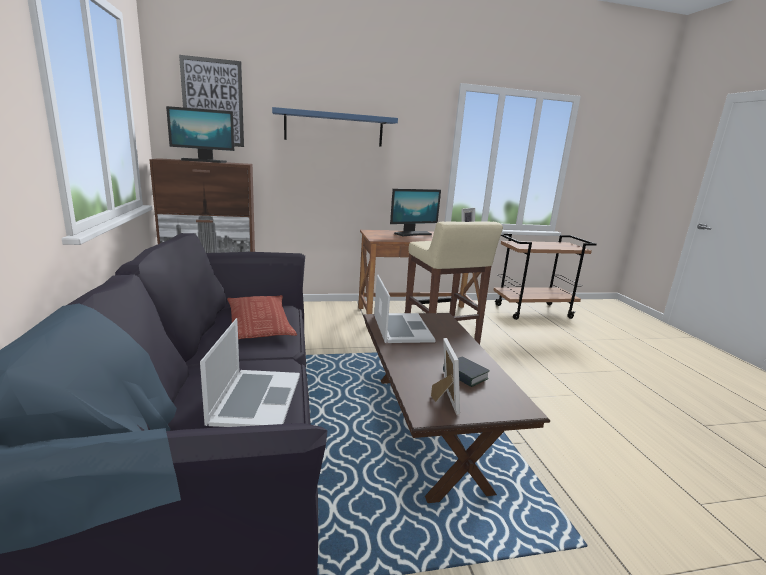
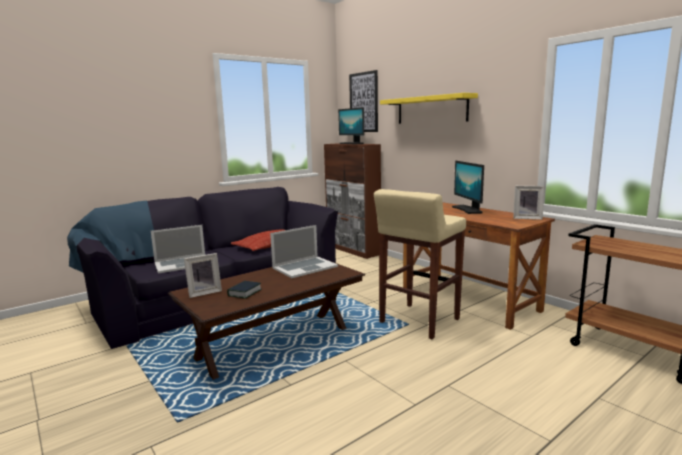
camera: 65 degrees right, 5 degrees down
(334, 128) = (431, 110): blue shelf -> yellow shelf
(412, 234) = (468, 210): monitor -> monitor turned 45 degrees clockwise

